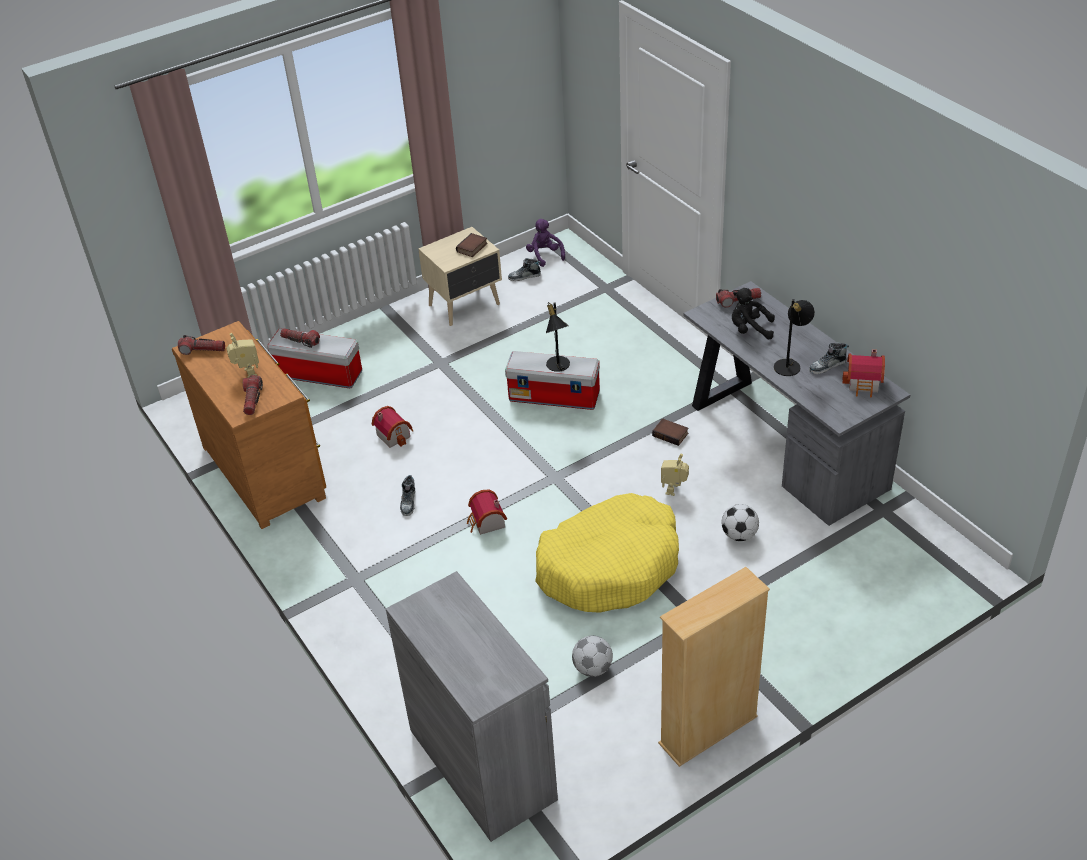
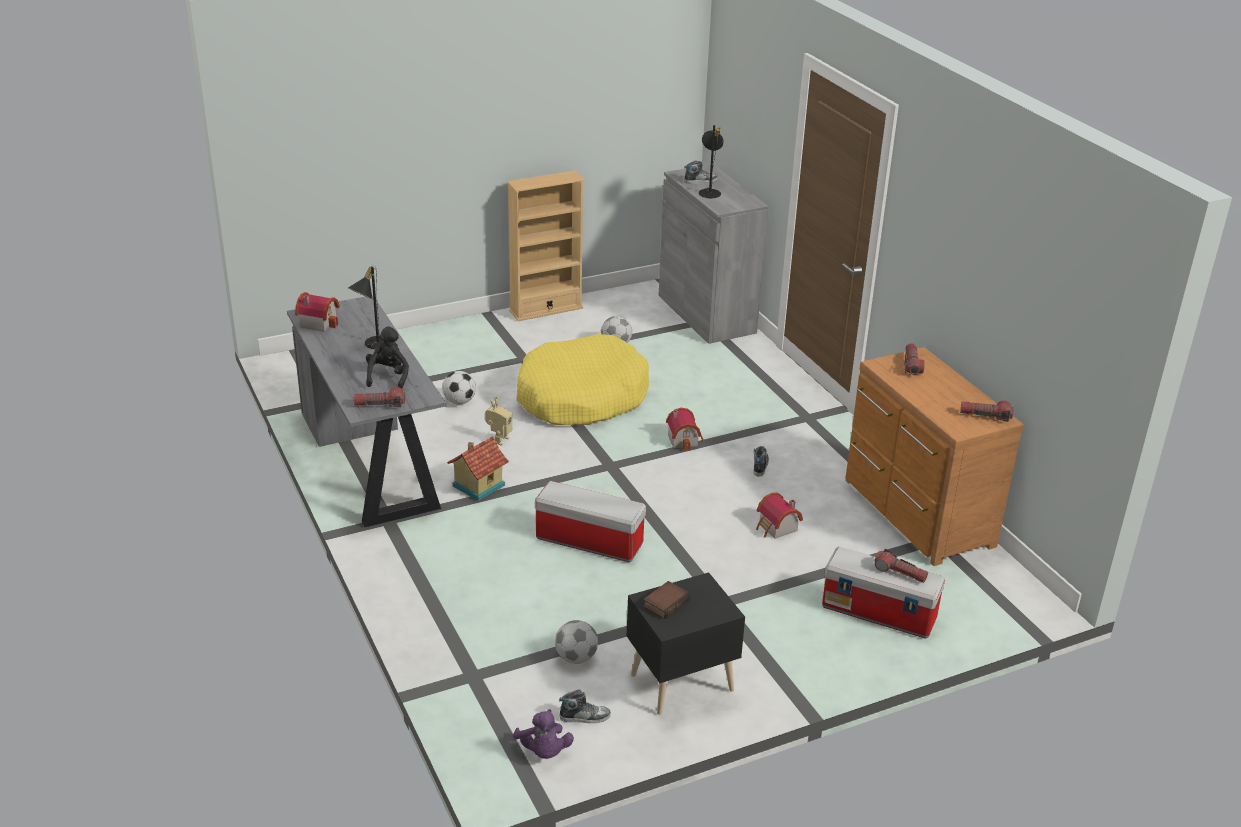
camera: 175 degrees left, 10 degrees down
(247, 373) = (925, 388): toy robot -> none
(466, 305) = (679, 682): beige nightstand -> black nightstand
(539, 309) = (576, 658): none -> football
(558, 367) = (584, 495): black table lamp -> black table lamp (709, 191)
(671, 434) = (477, 485): book -> toy house
(749, 329) = (388, 377): black plush toy -> black plush toy turned 105 degrees counterclockwise
(827, 366) = (339, 338): shoe -> shoe (700, 181)

